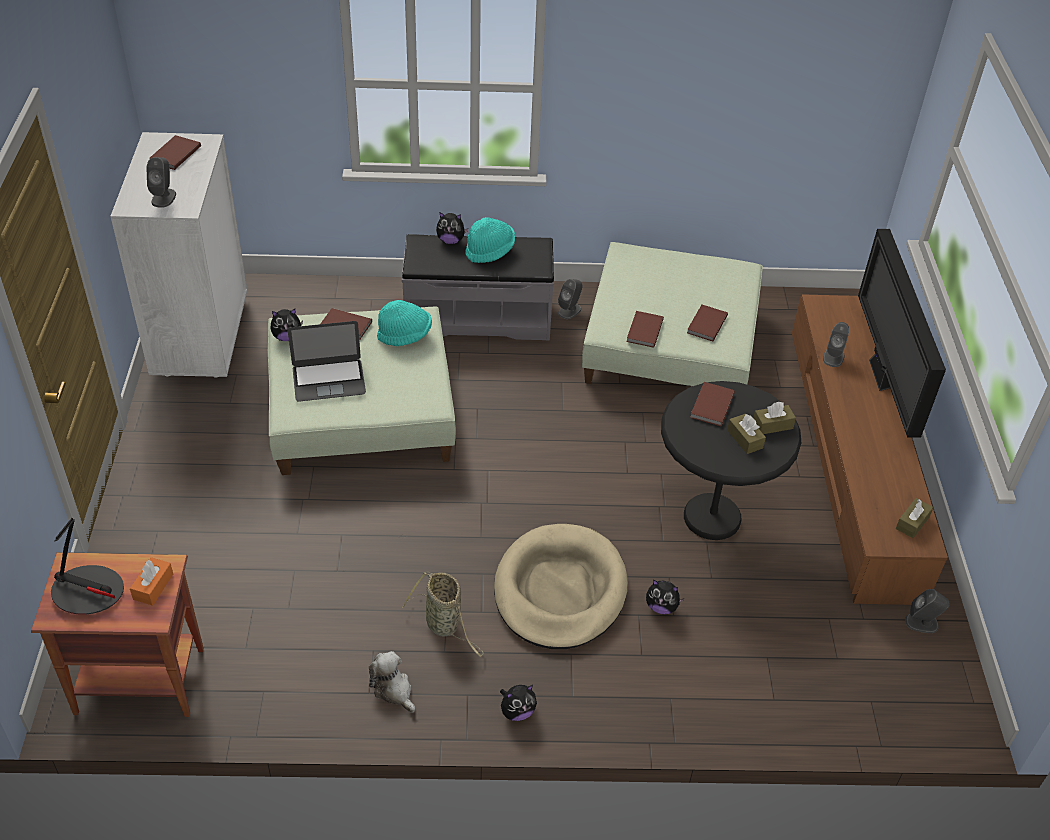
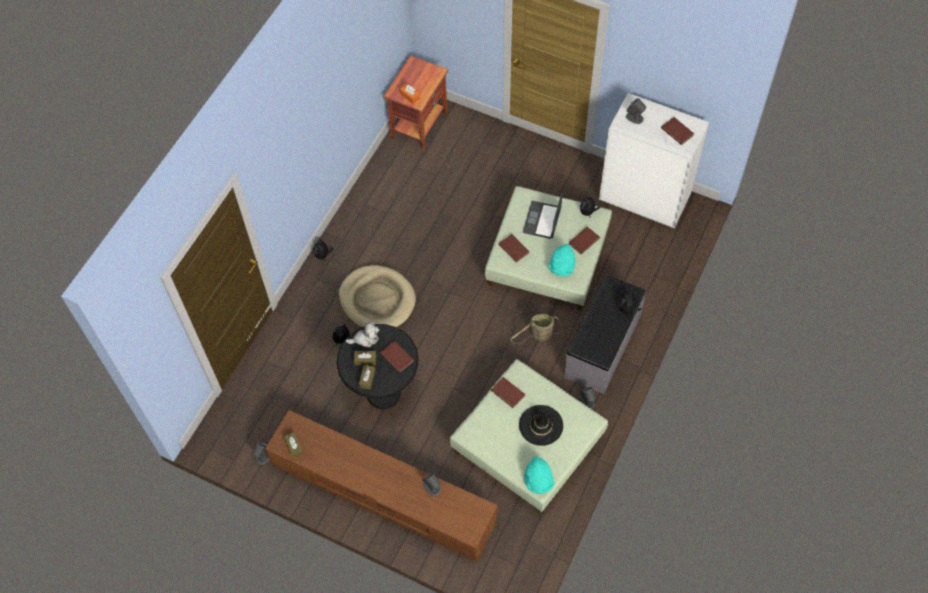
camera: 120 degrees right, 15 degrees up
(88, 592) = (419, 75): table lamp -> none
(393, 689) = (362, 213): plush toy -> plush toy (365, 339)
(444, 625) = (384, 245): basket -> basket (539, 335)
(490, 251) = (607, 327): turquoise hat -> turquoise hat (538, 480)
(666, 288) = (541, 425): none -> black hat
(705, 324) = (498, 432): brown book -> brown book (514, 248)
(881, 377) = (401, 504): television -> none

